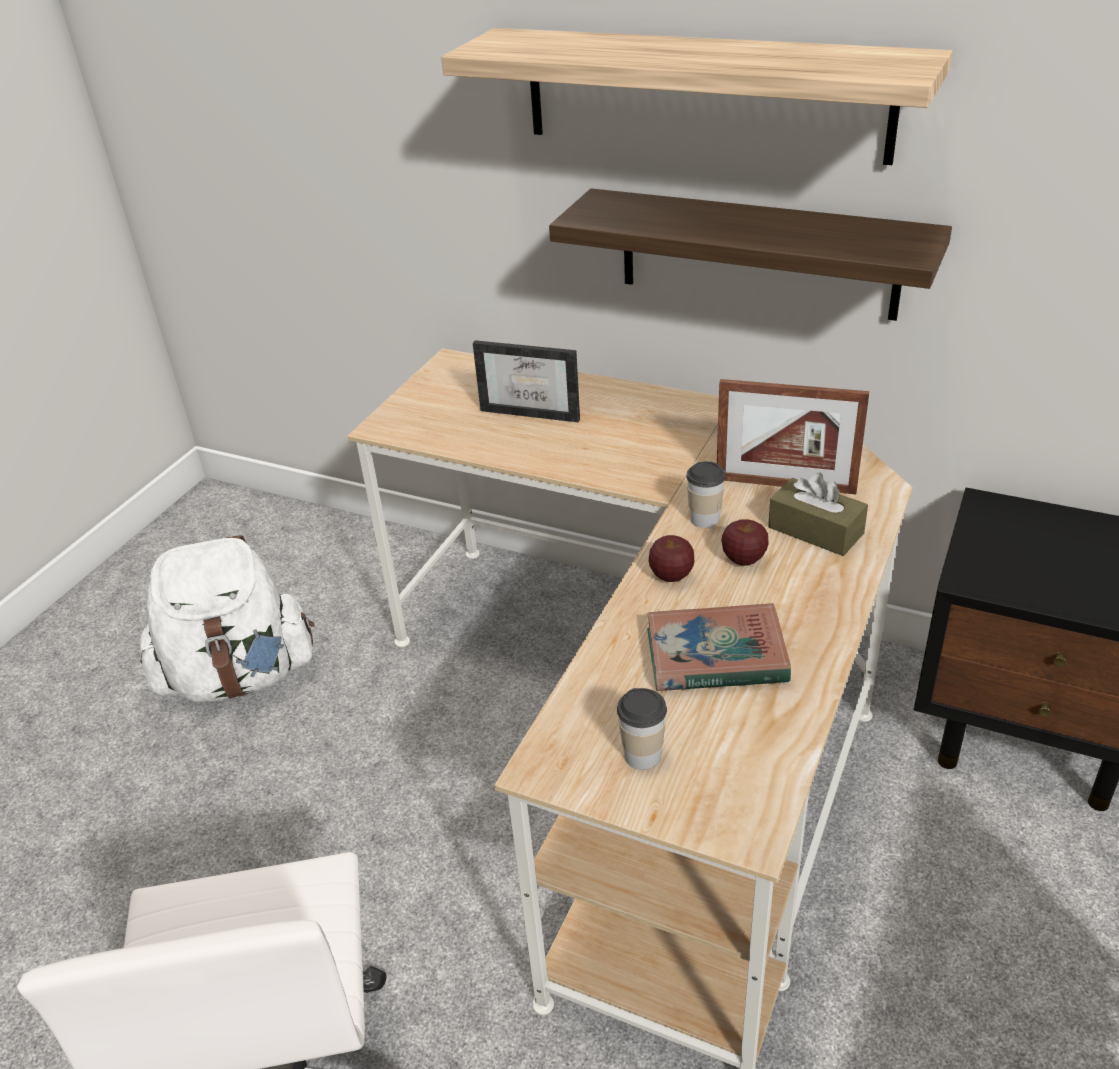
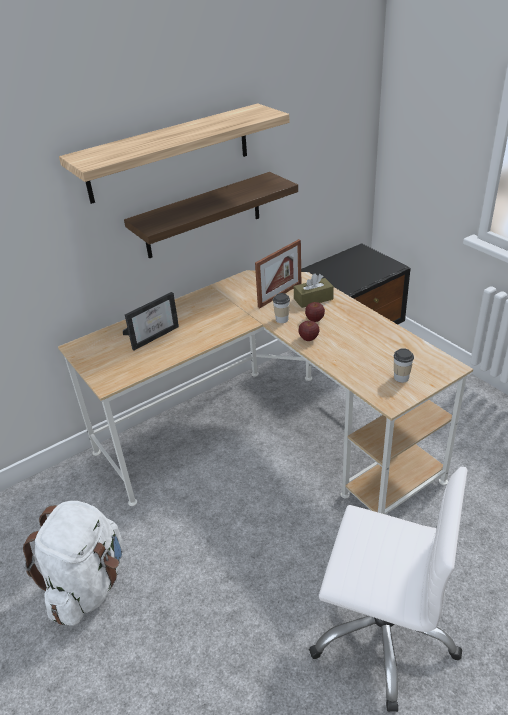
camera: 60 degrees left, 0 degrees up
(716, 656) = (362, 344): book -> none

